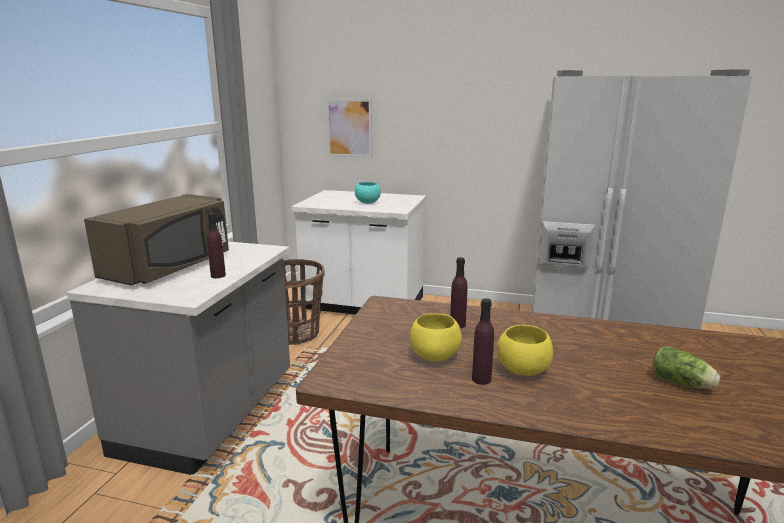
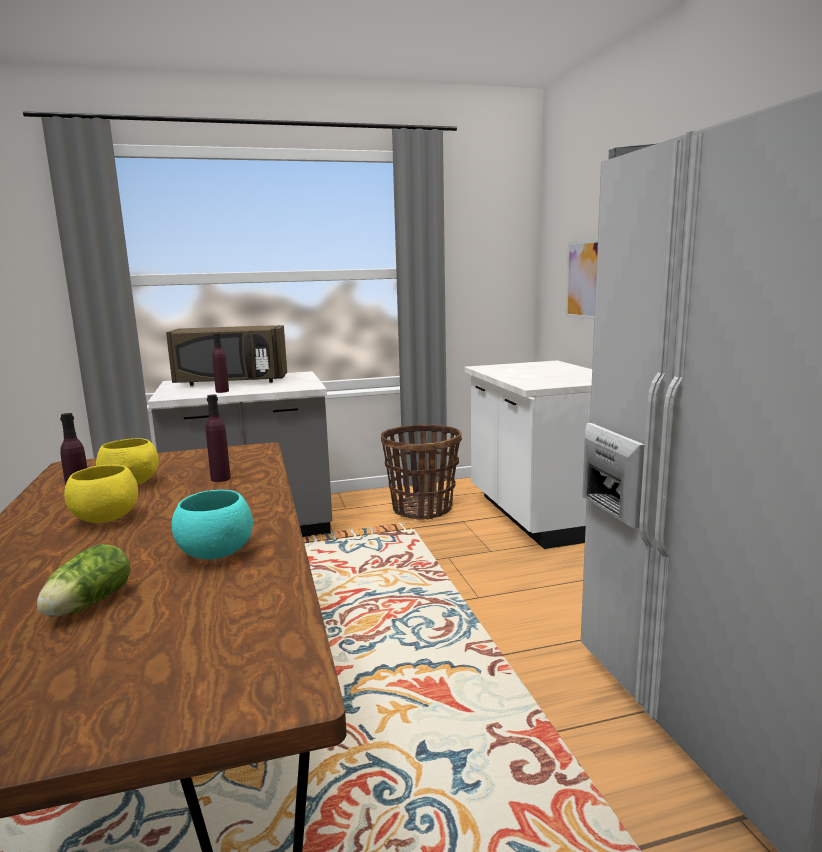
camera: 60 degrees right, 5 degrees down
(367, 203) = (535, 375): turquoise bowl -> turquoise bowl (215, 554)

